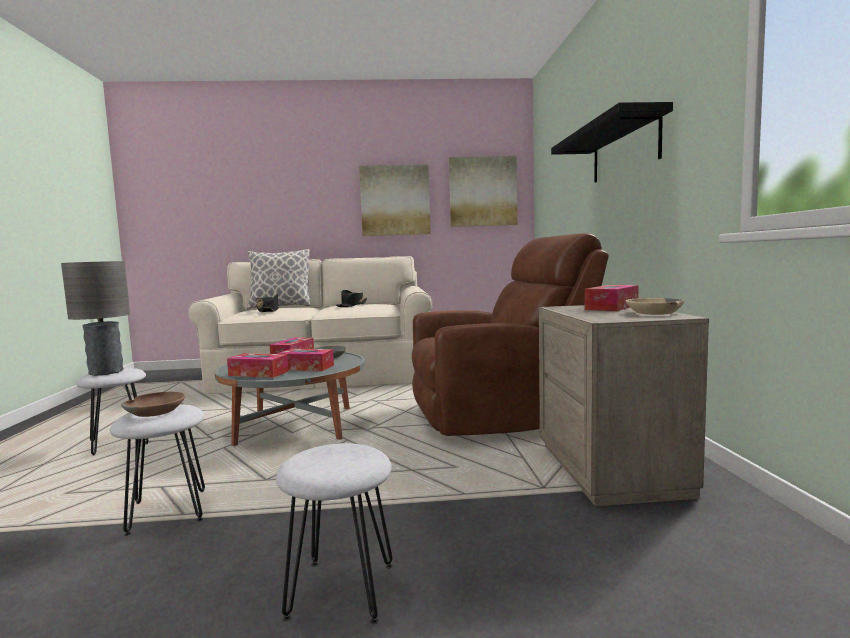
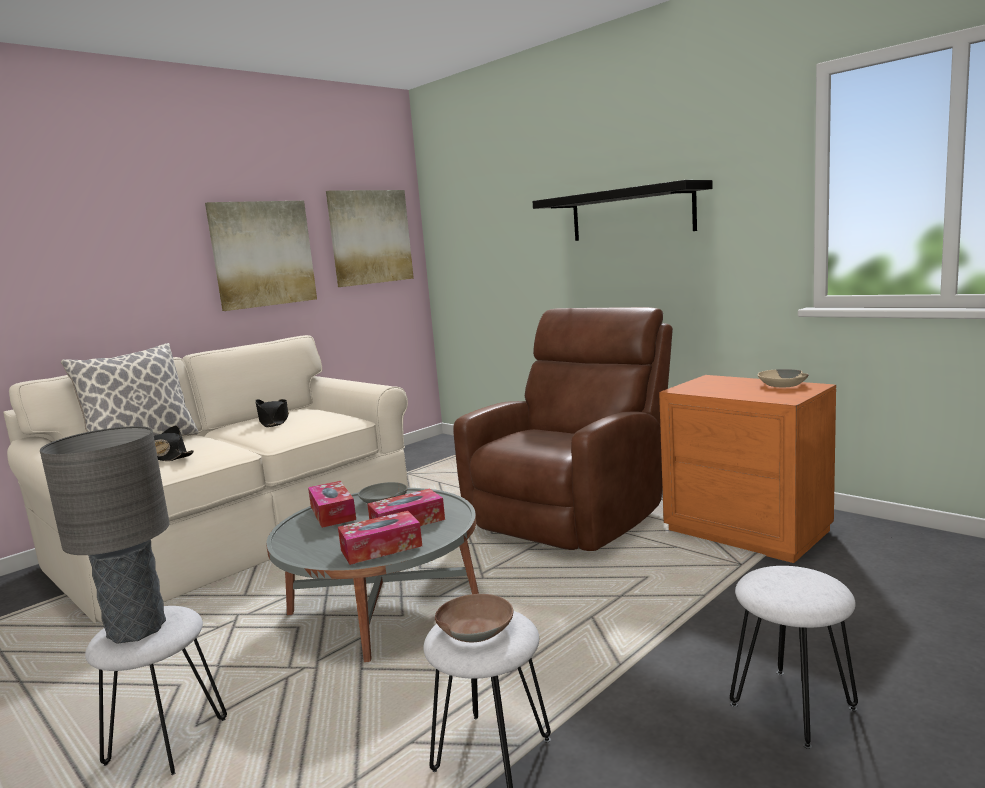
camera: 40 degrees left, 5 degrees up
(612, 307) = (723, 382): tissue box -> none
(613, 469) = (748, 530): beige nightstand -> orange nightstand

